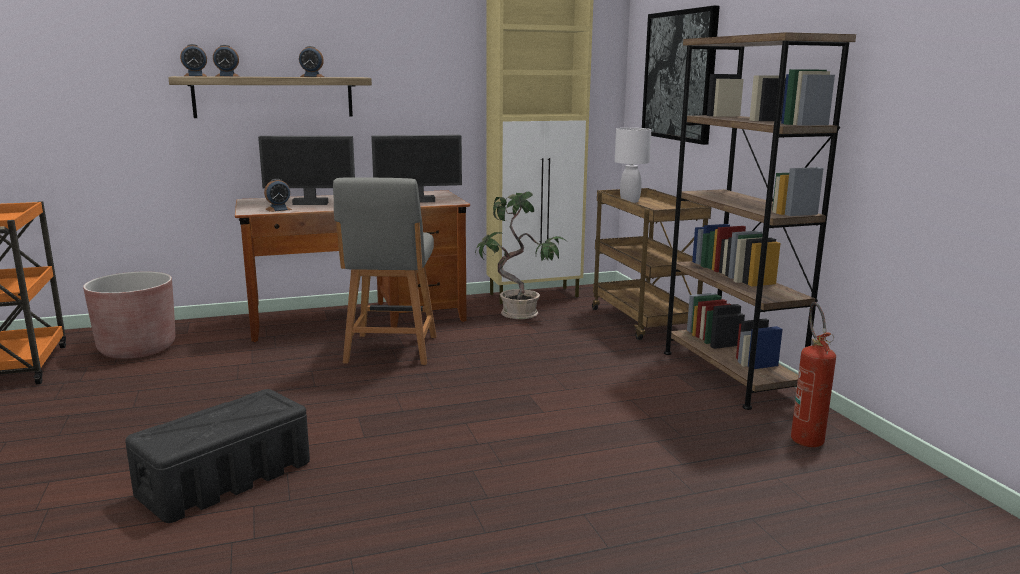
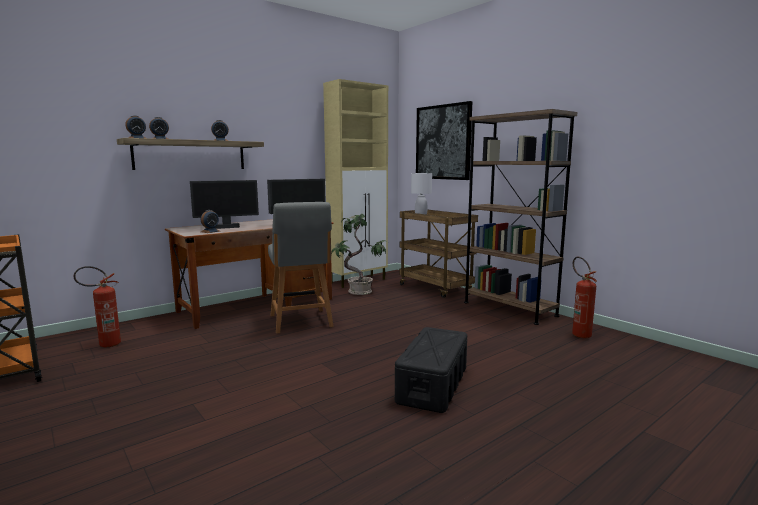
camera: 20 degrees left, 5 degrees down
(137, 349) = (104, 345): brown planter -> fire extinguisher
(224, 479) = (269, 418): black storage box -> black storage box (432, 385)

